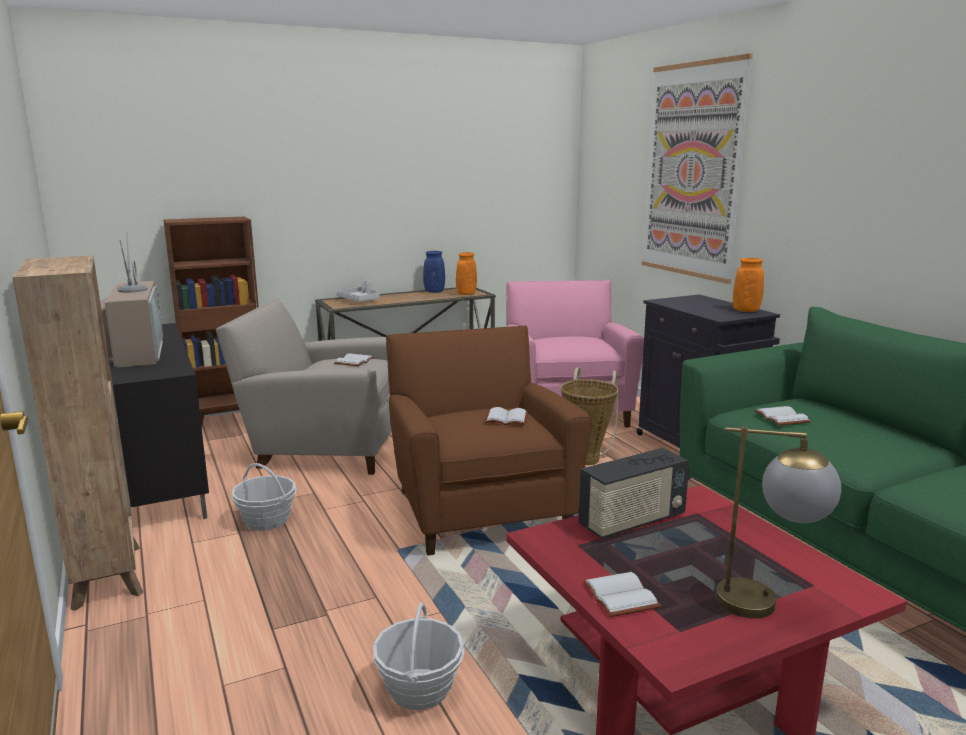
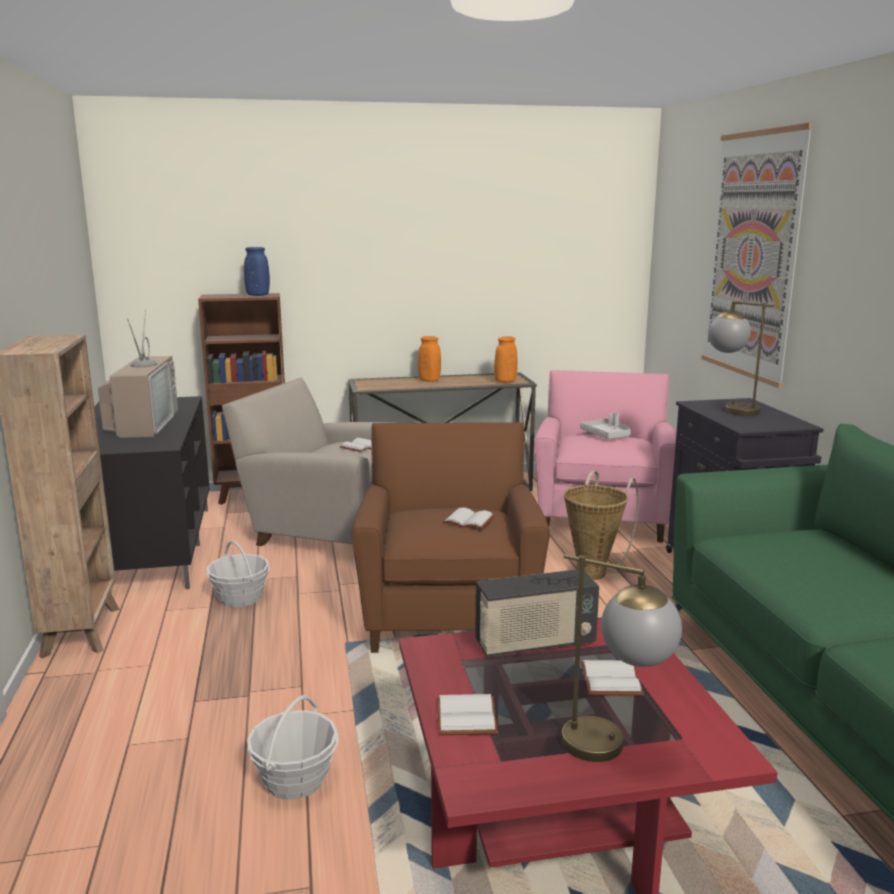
camera: 15 degrees right, 0 degrees up
(360, 300) = (390, 382): grey tray -> grey tray (606, 435)
(434, 291) = (474, 377): blue vase -> blue vase (258, 295)
(693, 304) = (730, 409): none -> table lamp
(746, 310) = (785, 421): orange vase -> orange vase (429, 380)
(780, 417) = (769, 549): white book -> white book (608, 679)

